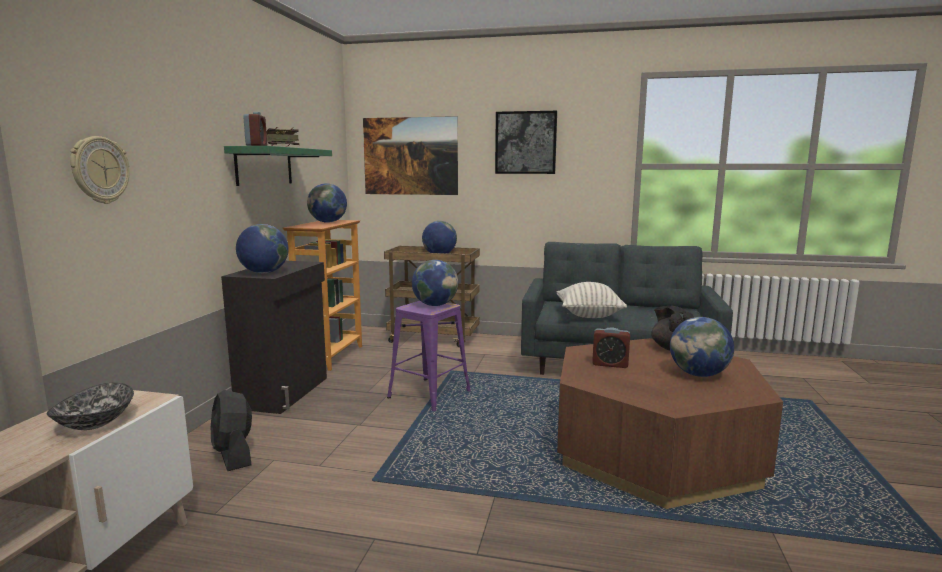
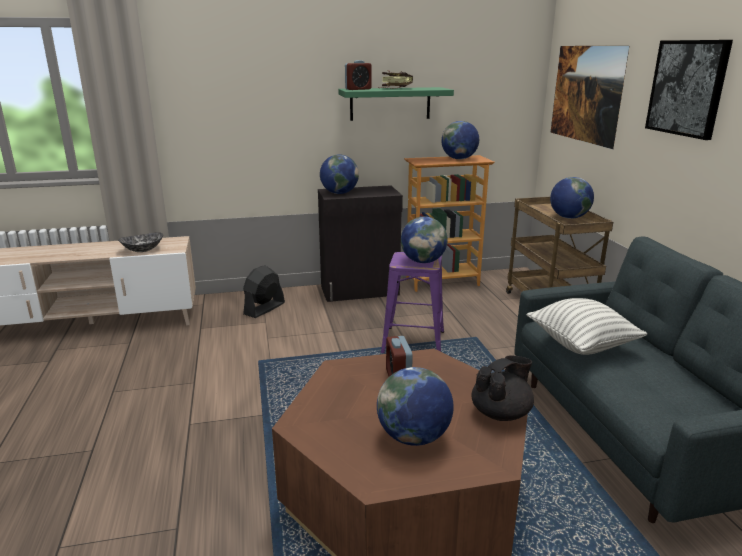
camera: 65 degrees right, 10 degrees up
(99, 170) = (220, 110): wall clock -> none

